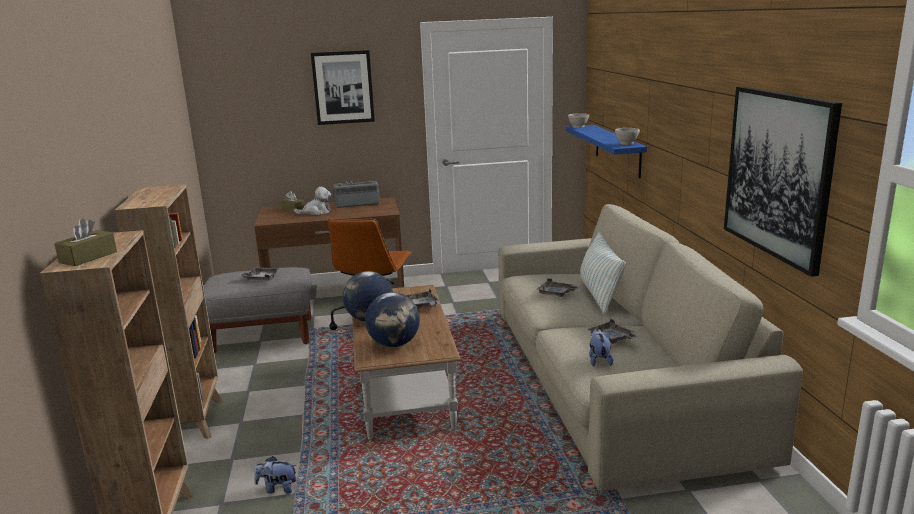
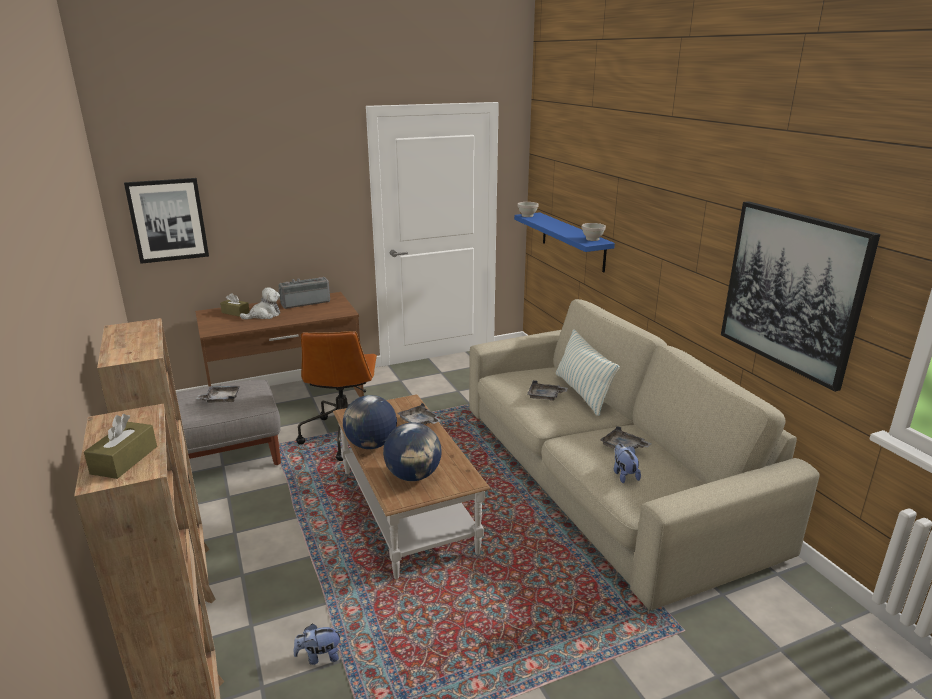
camera: 15 degrees left, 5 degrees up
(343, 87) = (284, 177): picture -> picture (168, 220)

